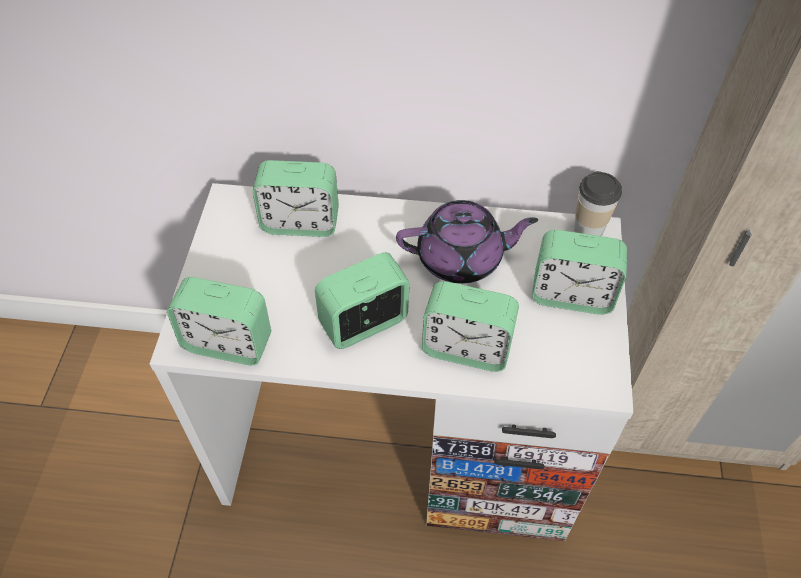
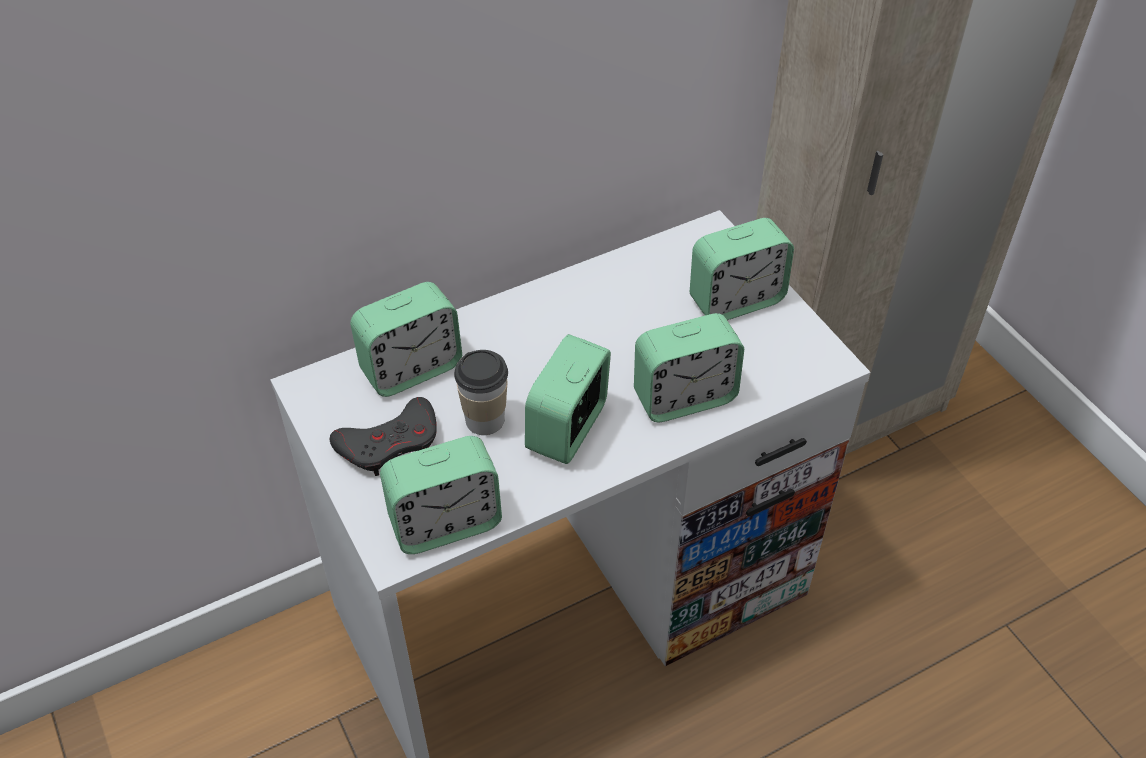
camera: 35 degrees left, 5 degrees down
(243, 266) = (390, 443): none -> grey game controller
(461, 258) = (607, 319): purple teapot -> none
(589, 227) = (700, 232): cup -> cup (485, 419)

